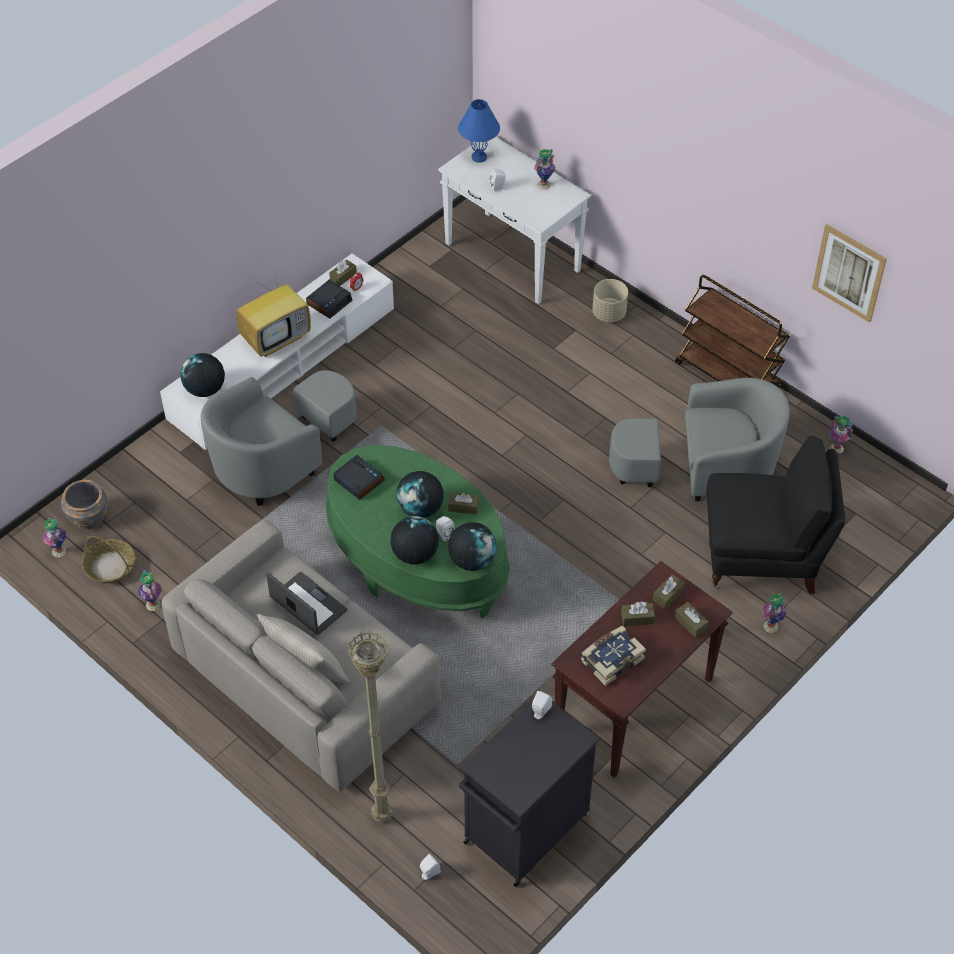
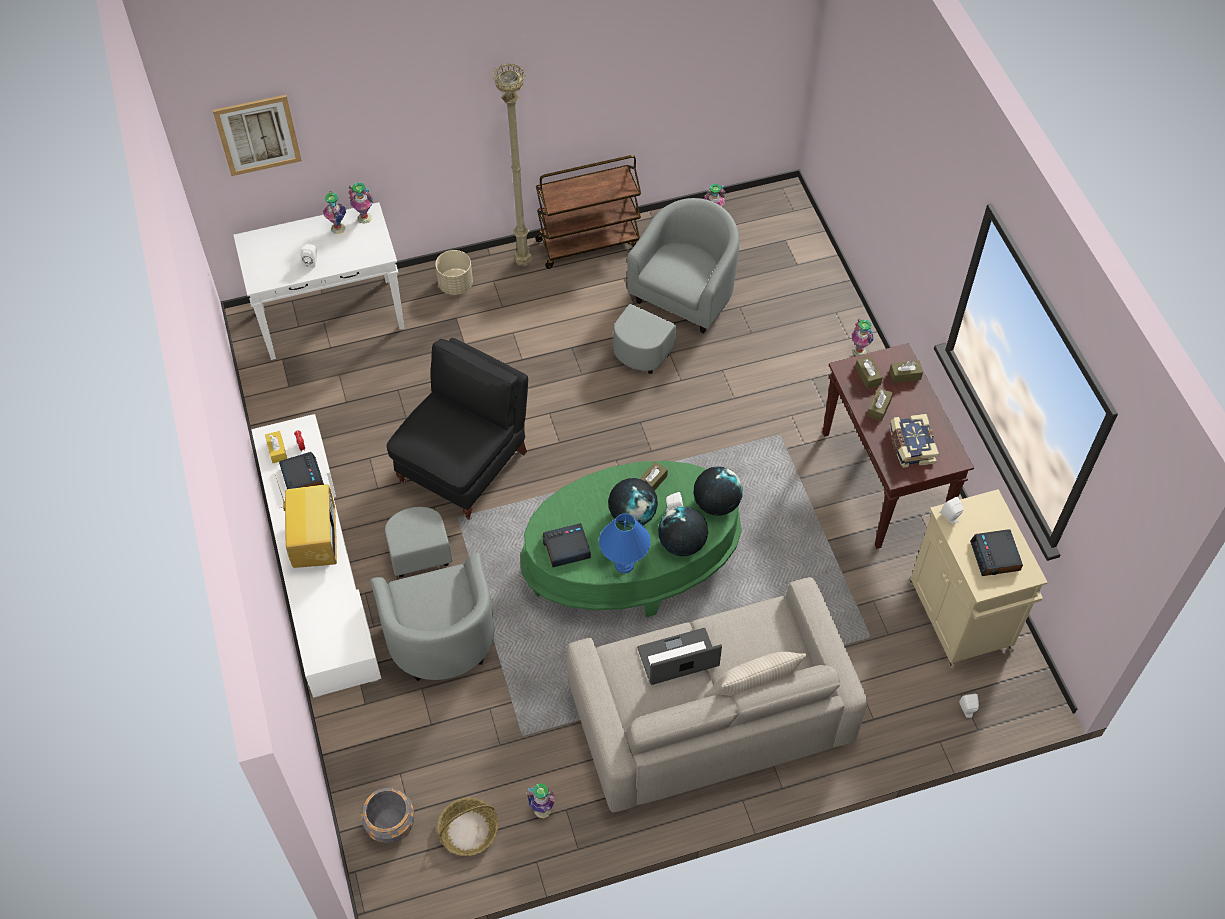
camera: 60 degrees left, 5 degrees up
(59, 551) = (416, 872): vase -> vase (364, 217)
(205, 389) = (334, 634): globe -> none
(343, 276) = (277, 450): brown tissue box -> yellow tissue box
(381, 815) = (890, 720): beige floor lamp -> beige floor lamp (522, 262)
(479, 157) = (260, 257): blue table lamp -> blue table lamp (624, 564)
(520, 764) = (996, 556): none -> alarm clock
(525, 830) = (961, 618): black cabinet -> beige cabinet
(762, 557) = (789, 320): black armchair -> black armchair (464, 467)
(849, 273) = (673, 68): picture -> picture (258, 135)

